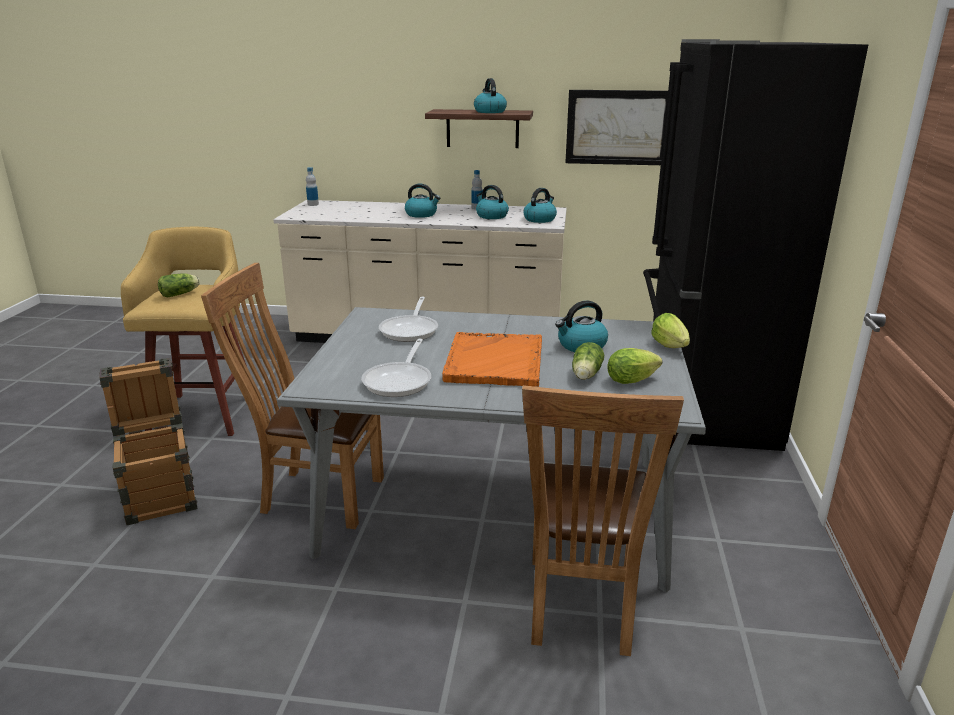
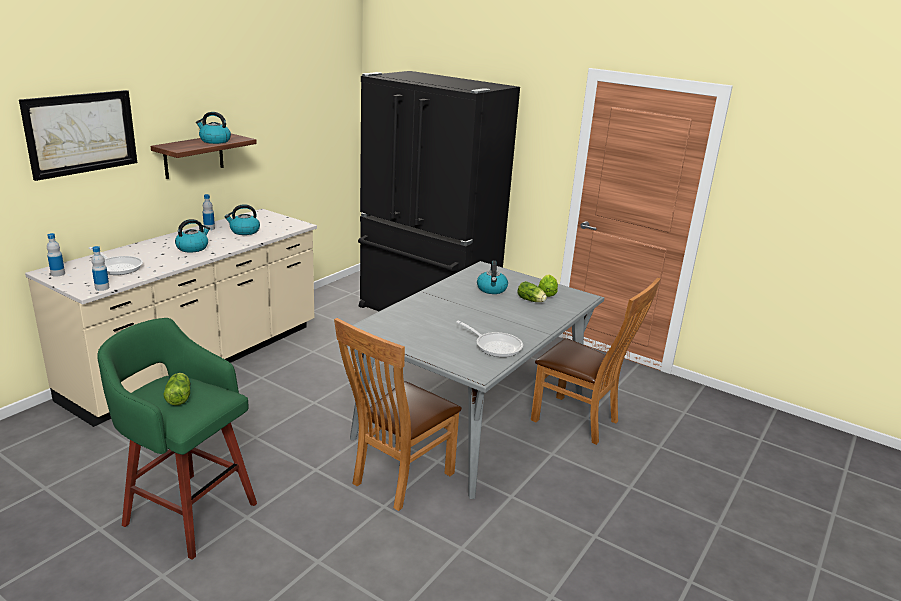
camera: 65 degrees left, 0 degrees up
(161, 493) = (319, 560): crate -> none
(205, 412) = (188, 512): yellow stool -> green stool
(301, 217) = (102, 288): none -> bottle
(410, 330) = (414, 324): frying pan -> frying pan (118, 267)
(494, 361) = (491, 315): orange tray -> none
(540, 219) = (281, 223): kettle -> none
(618, 127) = (286, 136): picture -> picture (81, 133)
(671, 347) = (515, 272): lettuce -> none

